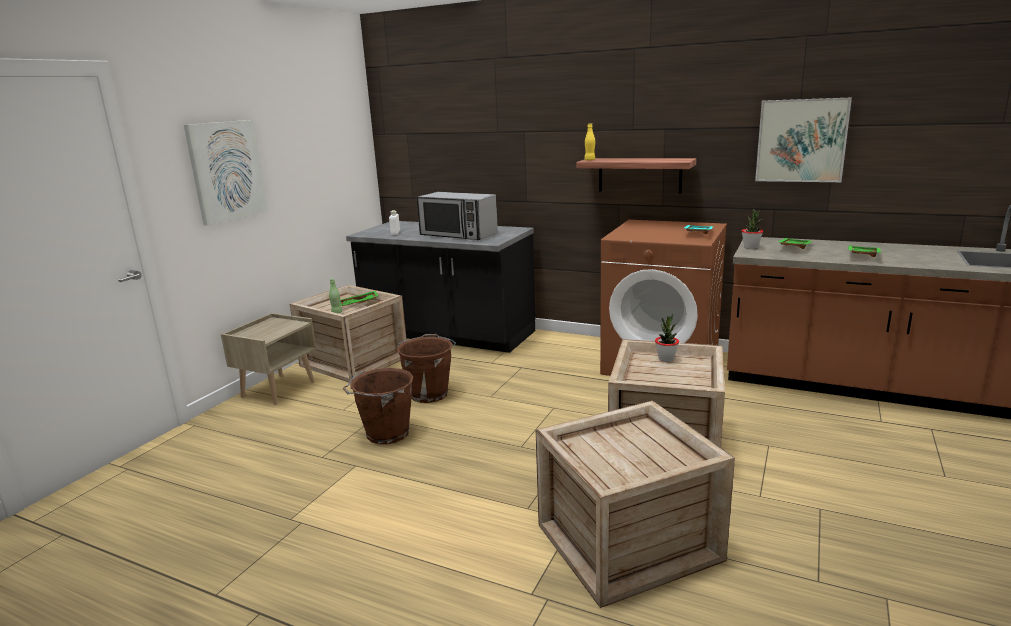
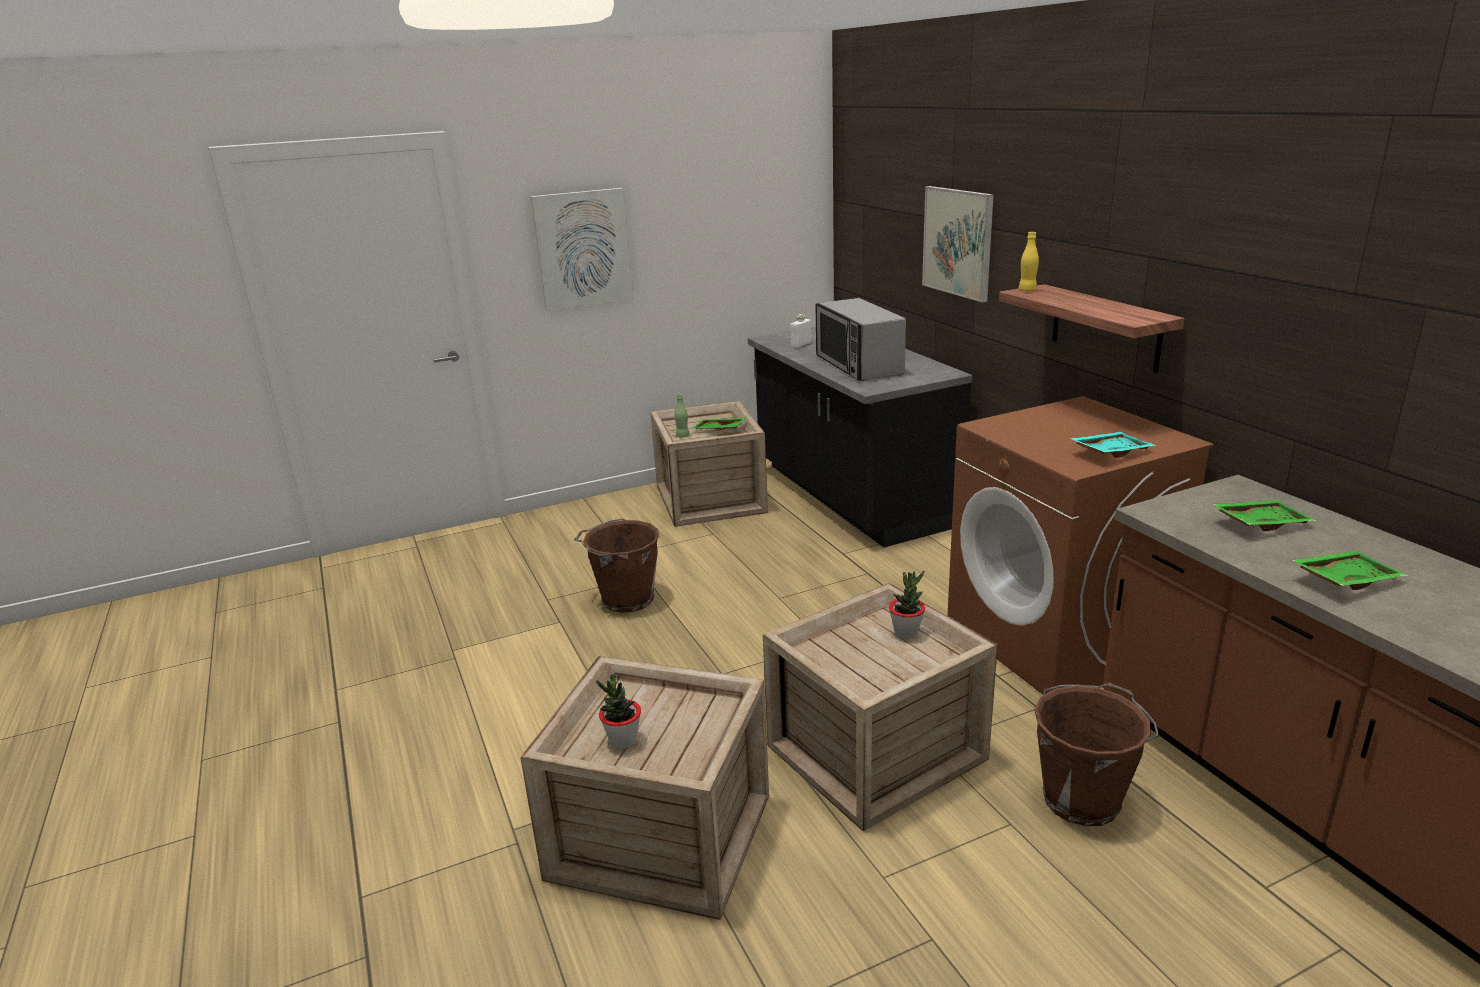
camera: 40 degrees right, 5 degrees up
(278, 389) = (607, 508): beige nightstand -> none
(429, 393) = (726, 568): brown bucket -> brown bucket (1083, 798)
(751, 248) = (1186, 501): potted plant -> potted plant (623, 741)
(801, 140) = (1353, 323): picture -> picture (957, 242)

